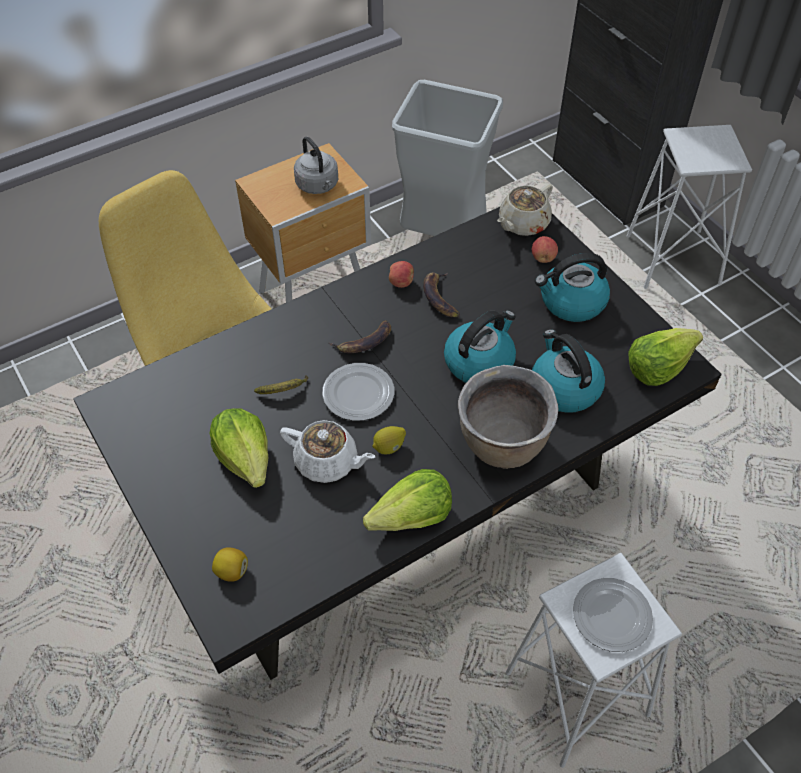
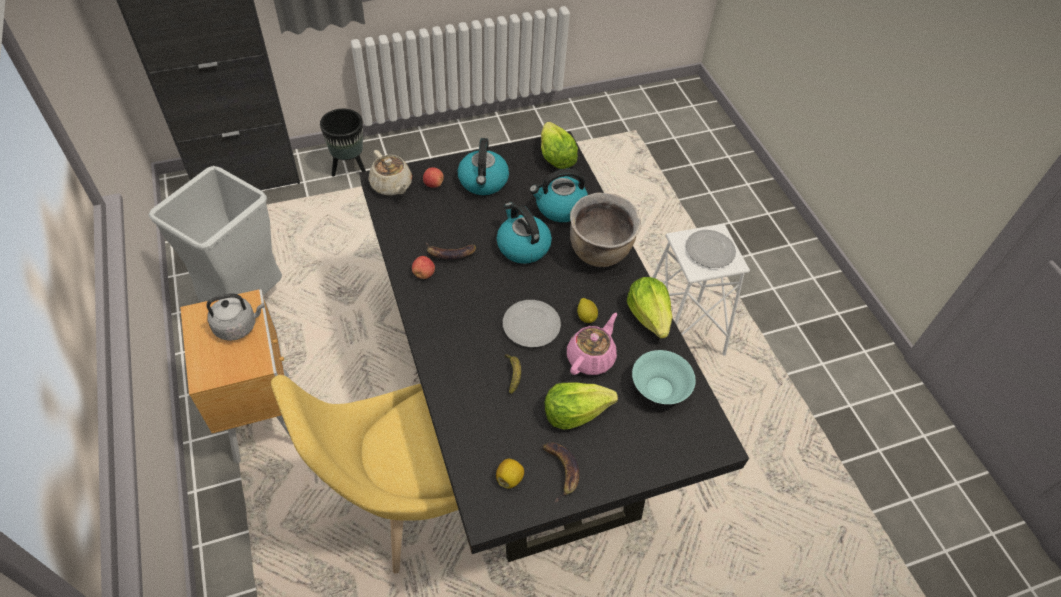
camera: 80 degrees left, 0 degrees up
(232, 571) = (676, 436): lemon -> lemon (509, 478)
(298, 543) = (659, 389): none -> turquoise bowl
(327, 462) = (591, 357): white teapot -> pink teapot
(364, 342) = (479, 311): banana -> banana (560, 471)
(673, 260) = (350, 168): white stool -> black planter

